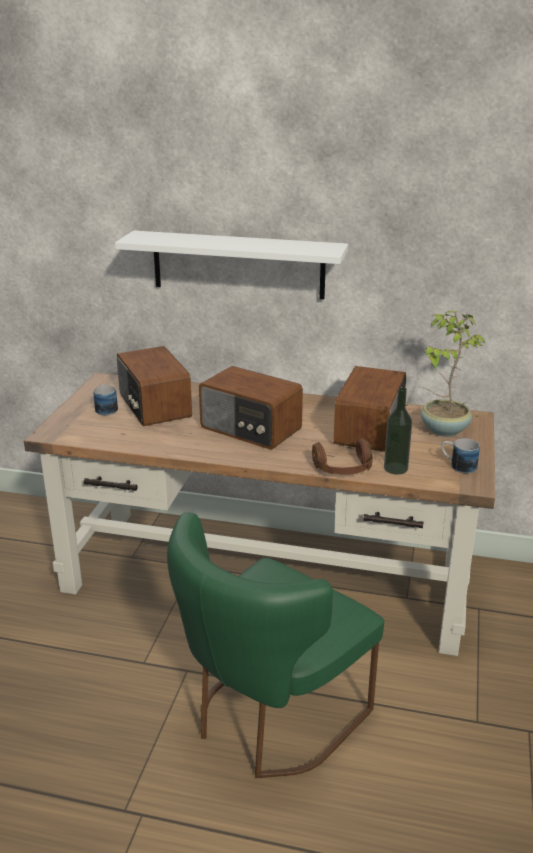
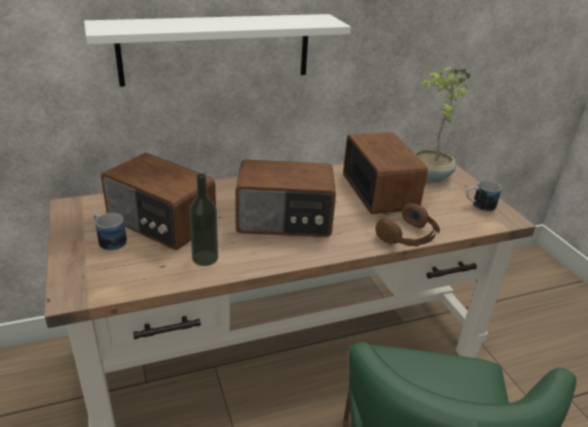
camera: 35 degrees left, 5 degrees up
(395, 468) = (443, 223): bottle -> bottle (205, 258)

